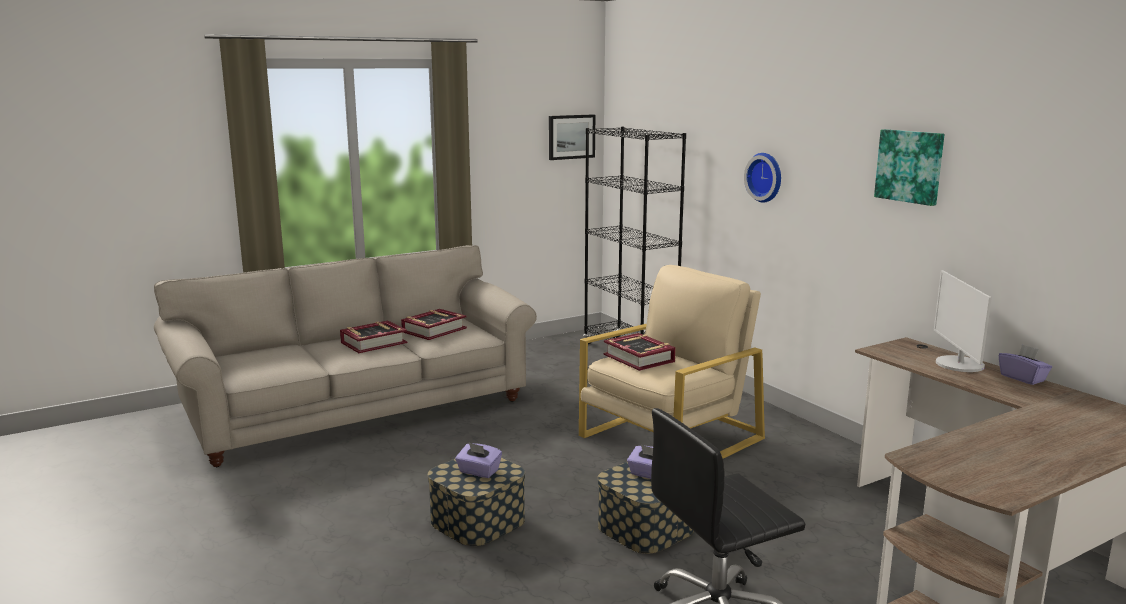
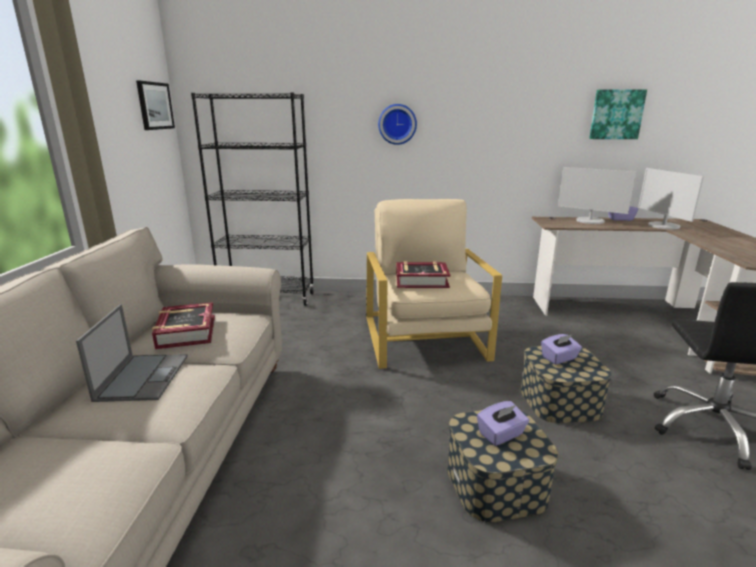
camera: 55 degrees left, 5 degrees up
(373, 343) = (143, 376): book -> laptop
(910, 166) = (530, 101): picture -> picture (616, 114)
(1043, 404) = (663, 226): none -> monitor

